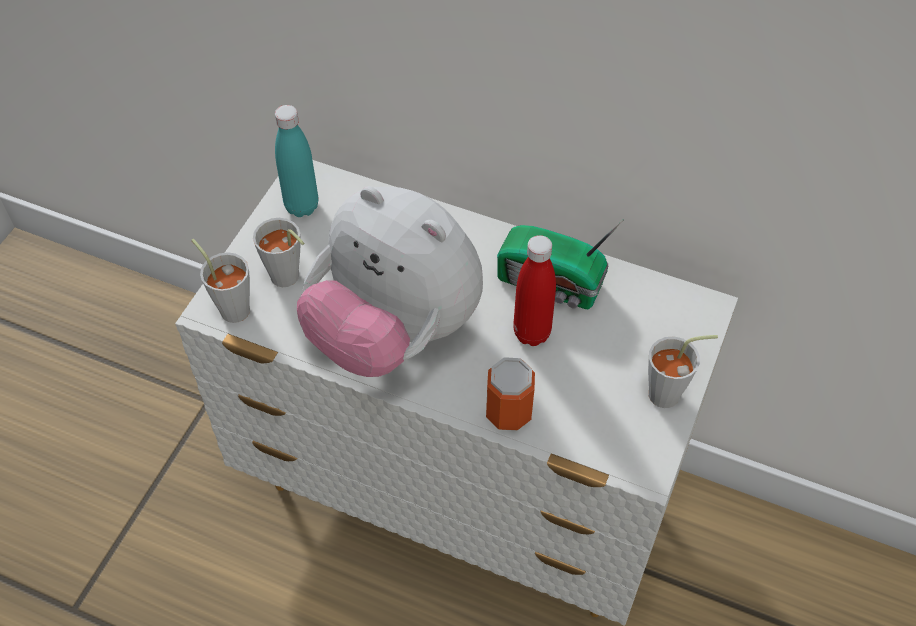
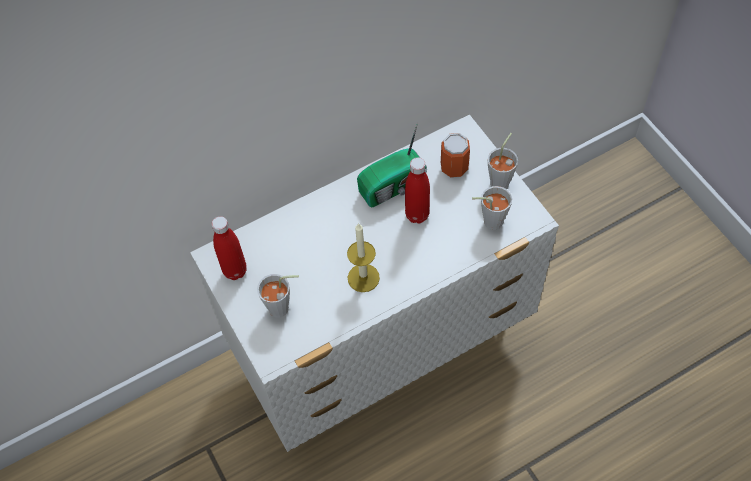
camera: 50 degrees left, 5 degrees up
(231, 306) = (277, 348): grey cup -> grey cup (488, 222)
(302, 206) = (235, 271): turquoise bottle -> red bottle
(393, 332) = (363, 278): plush toy -> candle
(508, 413) = (456, 256): can -> can (454, 167)

